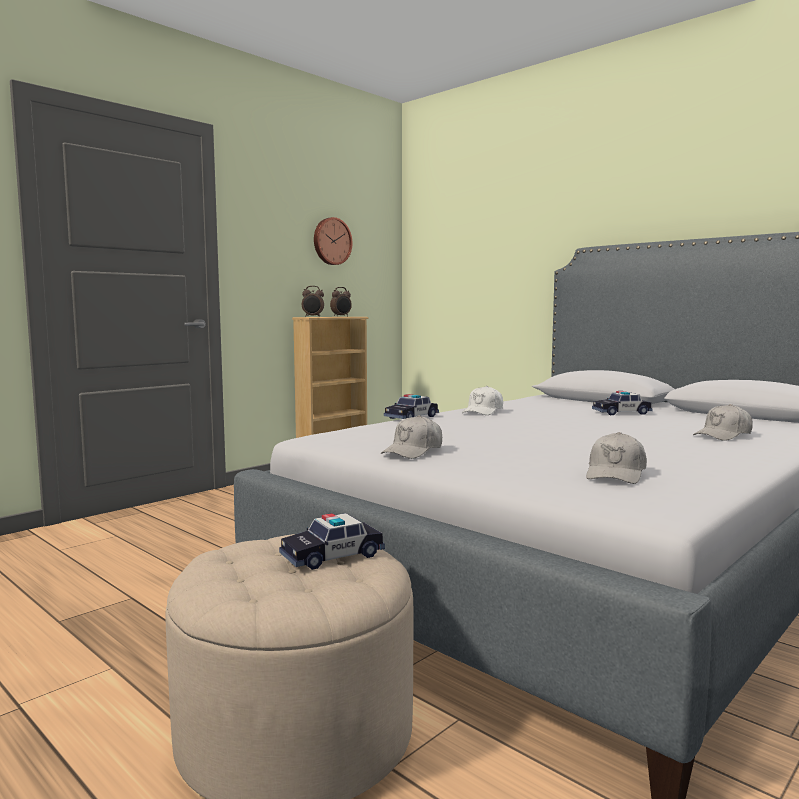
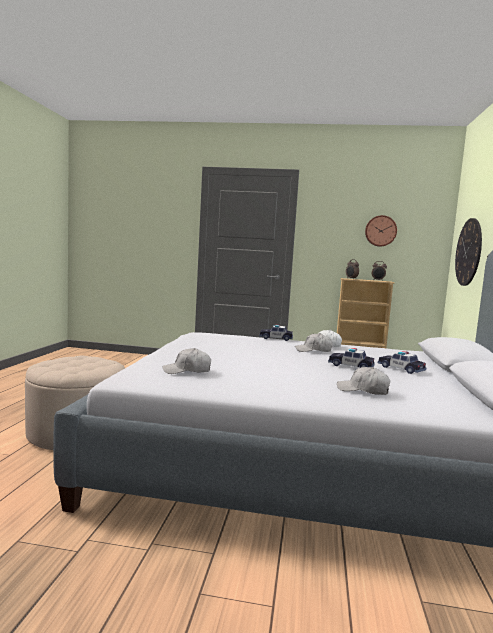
camera: 55 degrees right, 0 degrees up
(332, 556) = (90, 366): toy car -> toy car (351, 366)
(413, 451) = (188, 344): white cap -> white cap (313, 350)
(459, 270) = (468, 252): none -> wall clock

